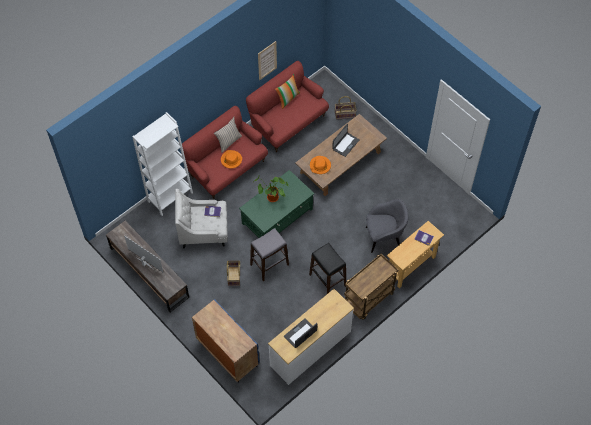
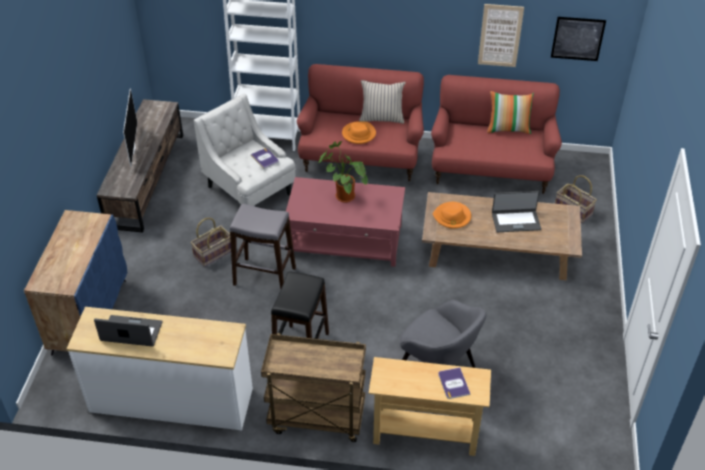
camera: 50 degrees right, 15 degrees down
(277, 216) = (346, 240): green coffee table -> red coffee table
(301, 35) = (577, 38): none -> picture

